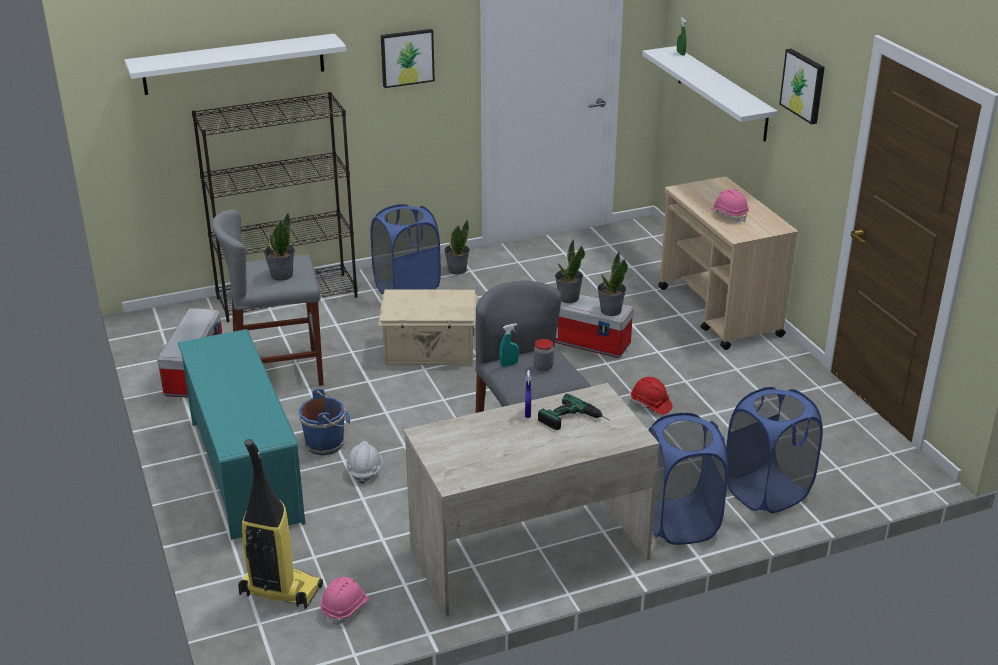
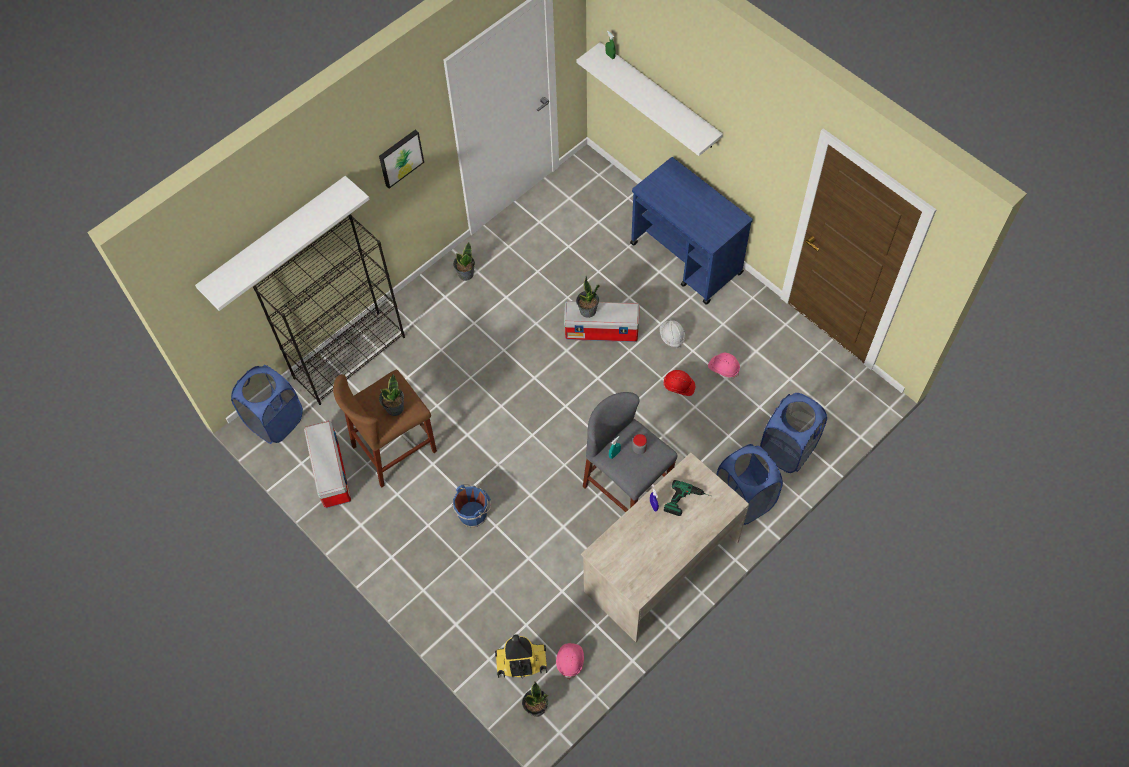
camera: 20 degrees left, 30 degrees up
(244, 470) = (432, 562): turquoise shoe rack -> none
(278, 371) = (394, 449): grey stool -> brown stool
(364, 471) = (515, 531): white hard hat -> white hard hat (671, 336)
(407, 289) = (439, 313): blue laundry basket -> blue laundry basket (275, 421)
(430, 351) = (495, 383): beige storage box -> none
(610, 311) = (625, 316): potted plant -> potted plant (536, 707)
(719, 312) = (686, 259): beige cart -> blue cart
(729, 214) = (695, 213): pink hard hat -> pink hard hat (723, 368)
(803, 85) = (749, 129): picture -> none

